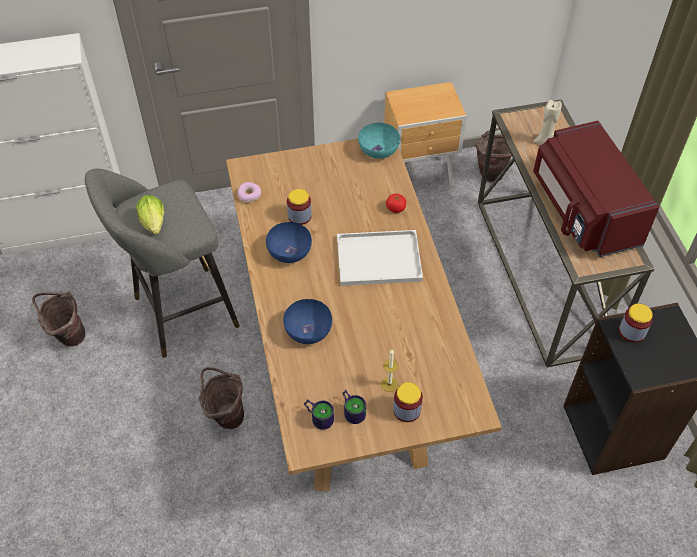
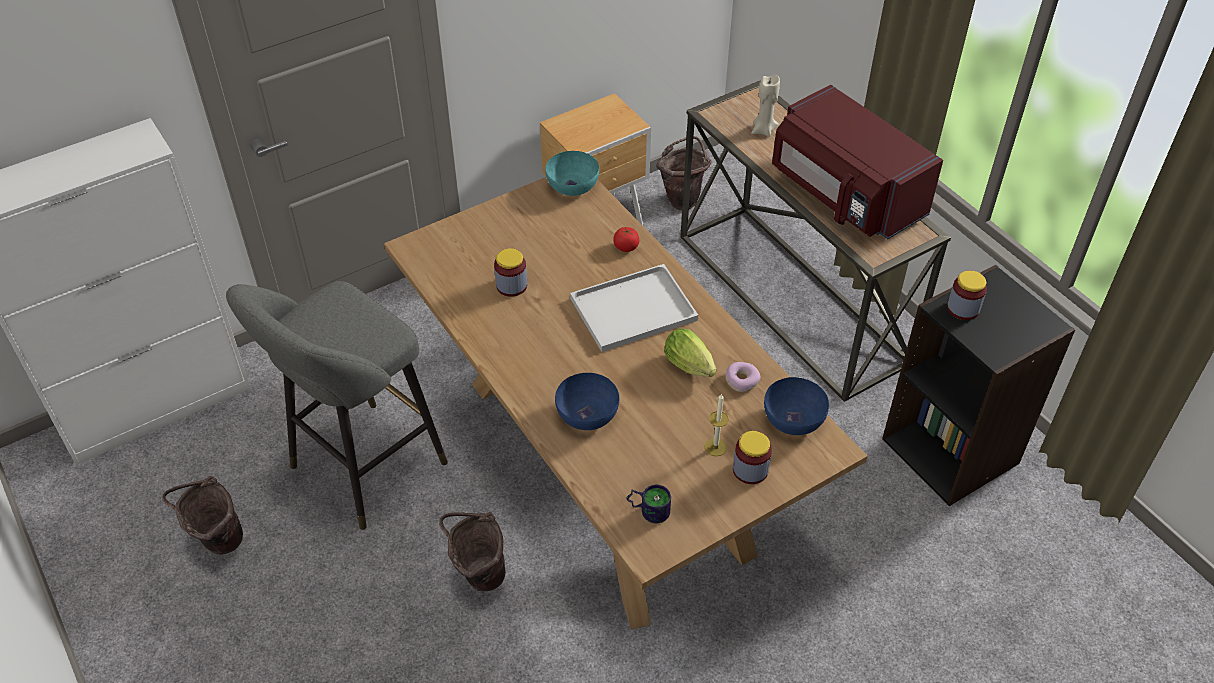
camera: 20 degrees left, 5 degrees down
(154, 225) = (330, 342): lettuce -> lettuce (691, 367)
(249, 195) = (435, 277): donut -> donut (741, 380)
(289, 252) = (518, 330): blue bowl -> blue bowl (792, 420)
(353, 410) = (686, 489): mug -> none

